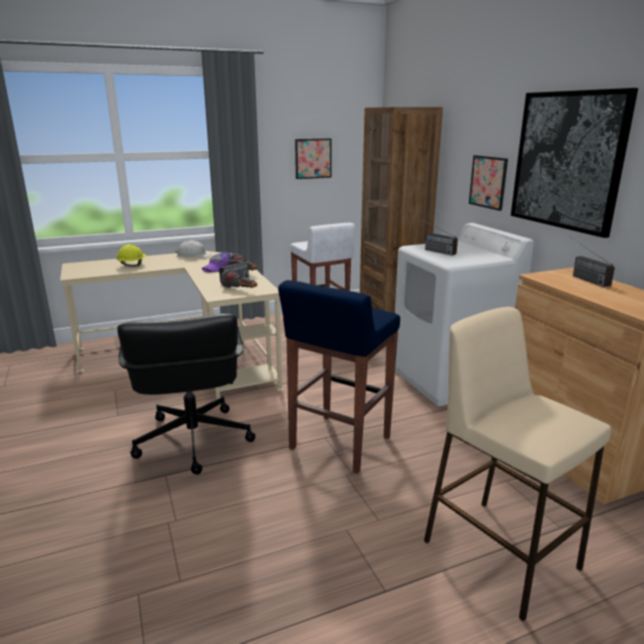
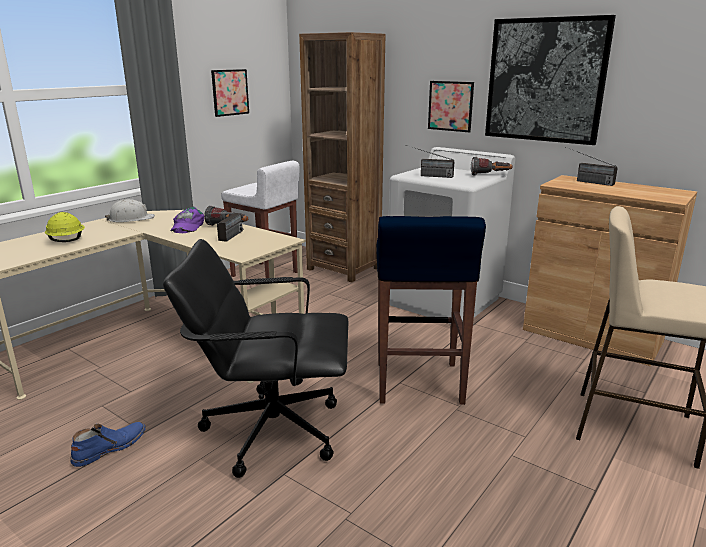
camera: 30 degrees left, 0 degrees up
(90, 419) = (109, 448): none -> blue boot
(192, 441) = (271, 429): black office chair -> black office chair turned 135 degrees clockwise
(240, 290) = (258, 245): flashlight -> flashlight (490, 175)

